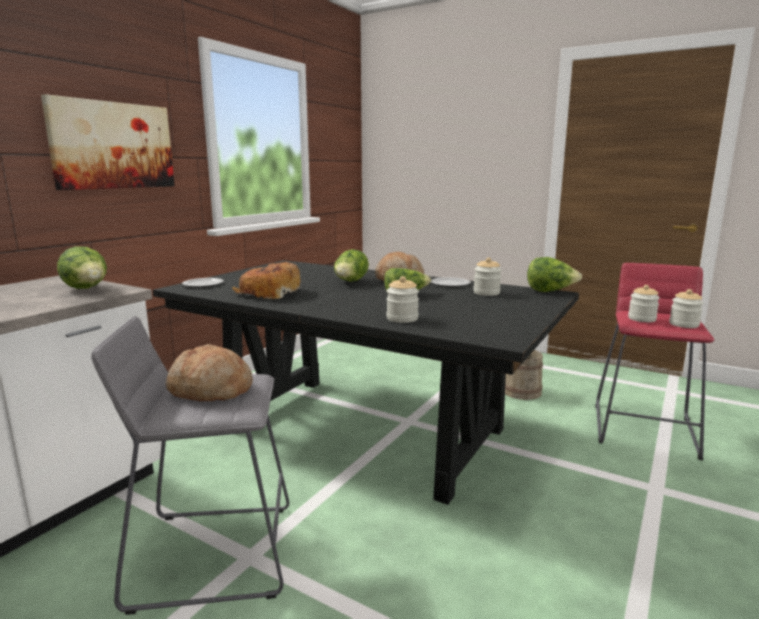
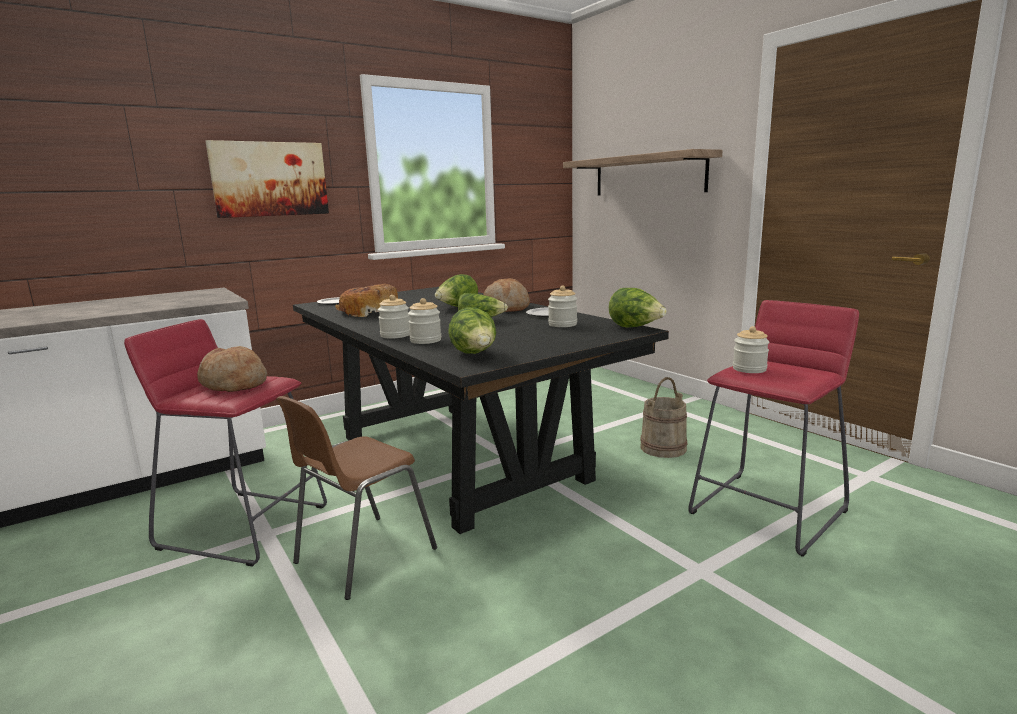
camera: 25 degrees right, 0 degrees up
(87, 289) = (207, 298): lettuce -> lettuce (475, 354)
(213, 554) = (244, 526): grey stool -> red stool
(382, 552) = (361, 556): none -> brown chair
(447, 157) = (648, 175): none -> shelf
(684, 324) = (792, 379): jar -> jar (395, 335)

